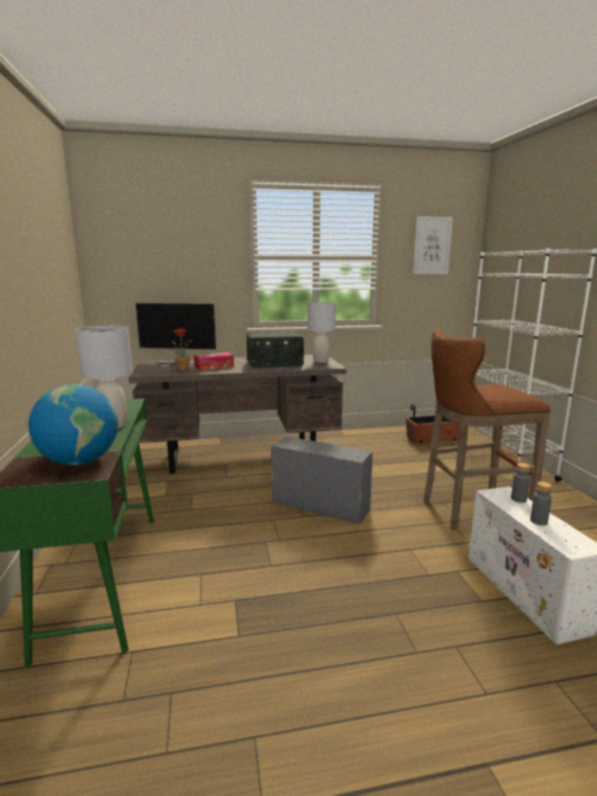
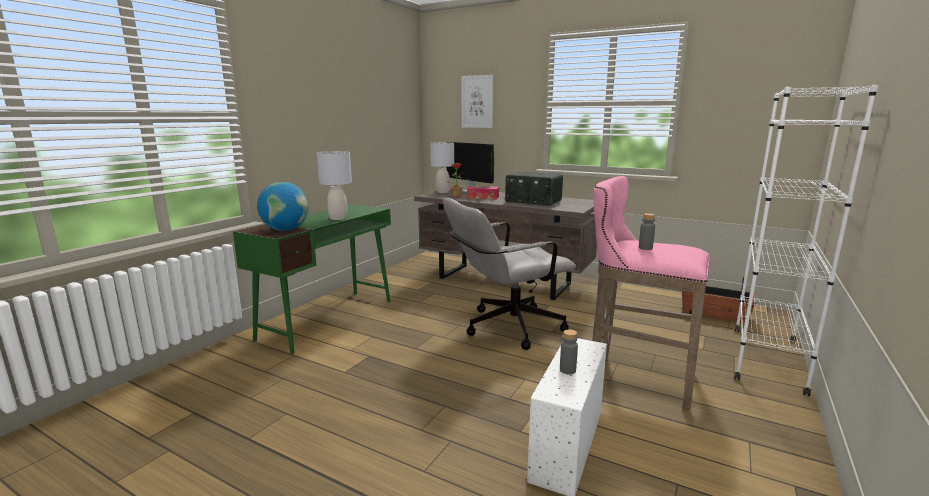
camera: 40 degrees right, 0 degrees up
(318, 505) = (505, 328): grey storage box -> grey office chair
(320, 361) = (578, 205): grey table lamp -> grey table lamp (442, 192)
(432, 245) = (755, 86): picture -> picture (477, 102)
(470, 510) = (635, 377): brown stool -> pink stool
(518, 499) = (589, 353): grey bottle -> grey bottle (645, 248)

